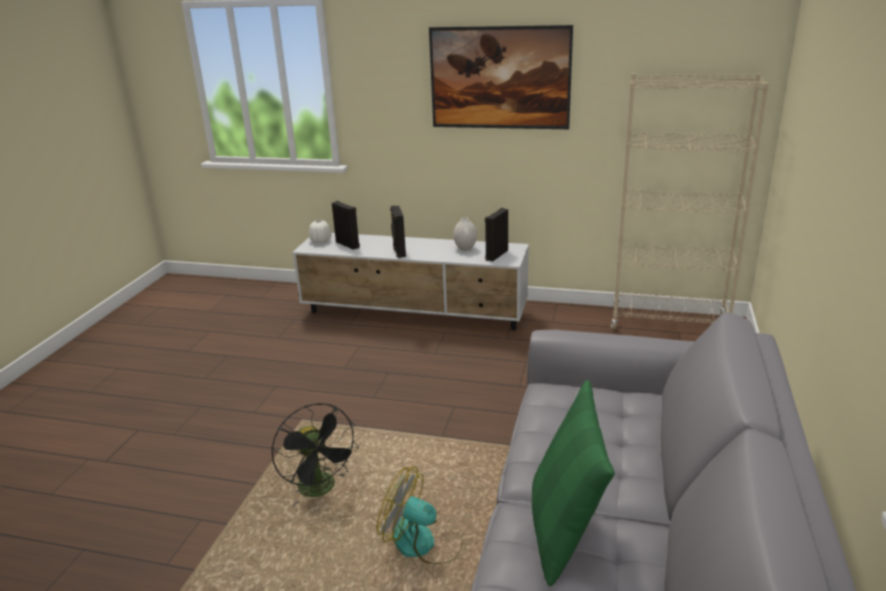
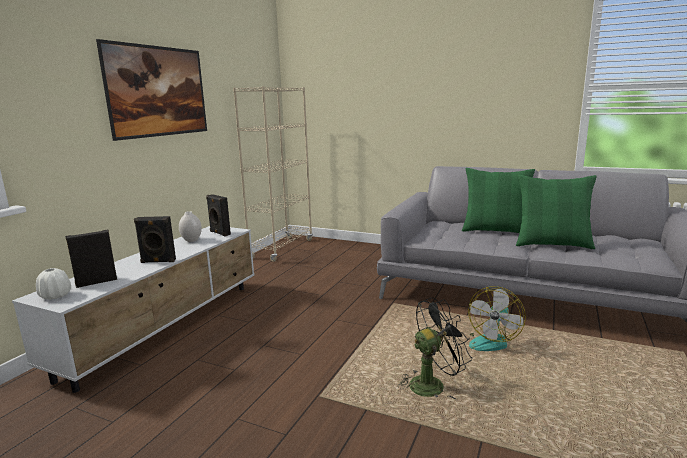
camera: 80 degrees left, 10 degrees down
(626, 465) = (495, 230): none -> green pillow

